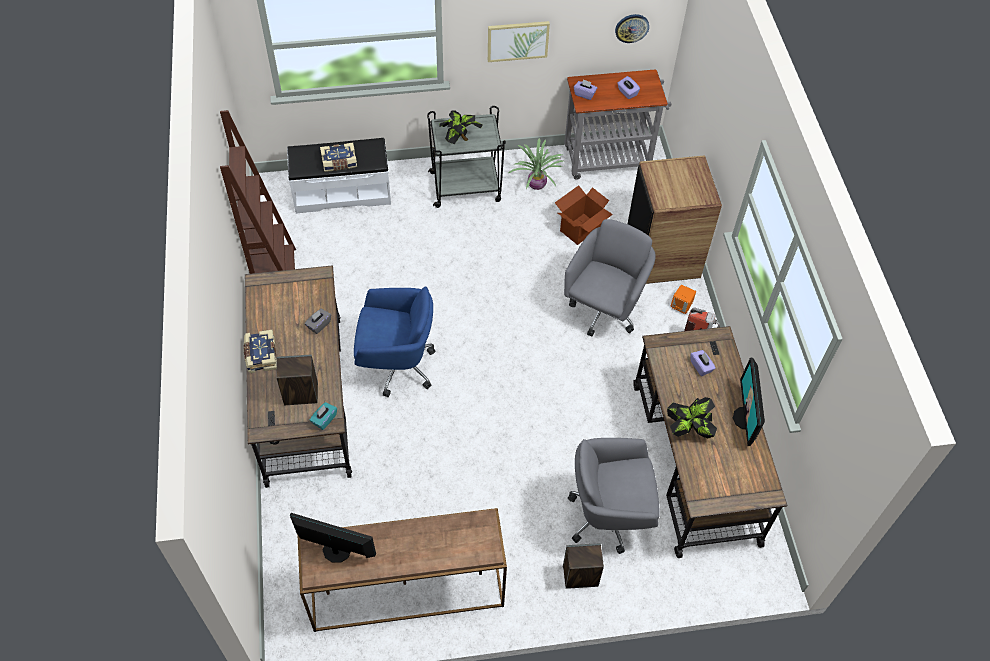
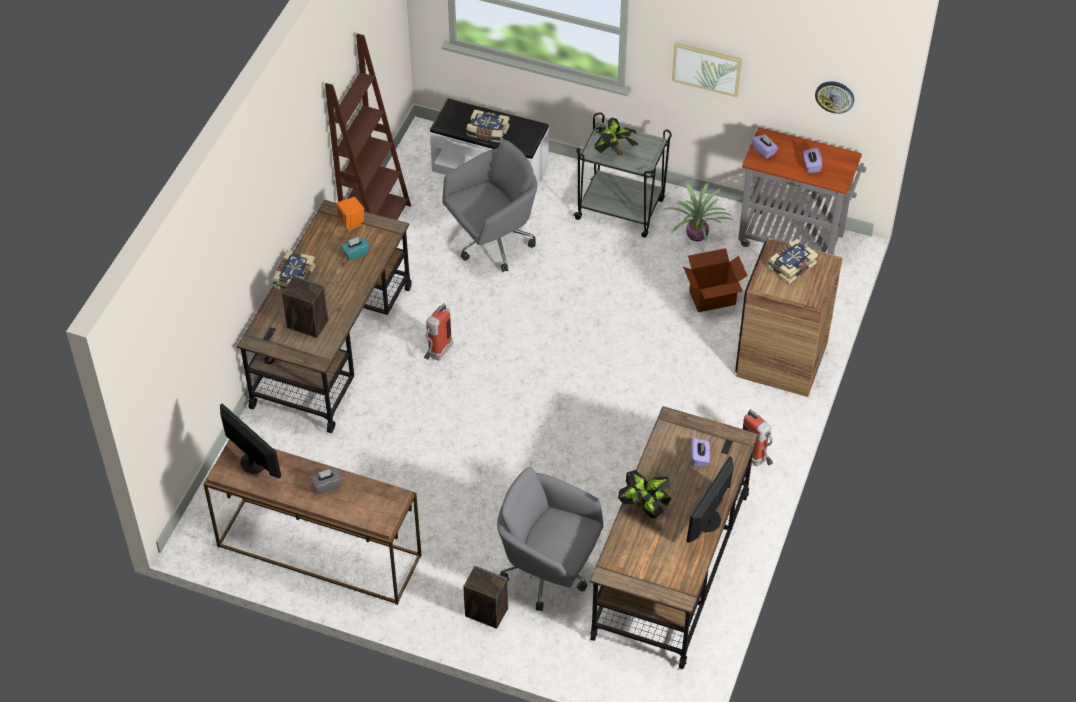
camera: 30 degrees right, 5 degrees down
(319, 325) = (362, 271): grey tissue box -> grey tissue box (327, 485)
(324, 419) = (314, 354): turquoise tissue box -> turquoise tissue box (355, 253)
(397, 367) = (437, 354): blue office chair -> fire extinguisher
(603, 313) = (678, 389): grey office chair -> grey office chair (492, 246)
(672, 177) = (790, 265): none -> book
(681, 306) = (766, 416): orange speaker -> orange speaker (351, 222)

